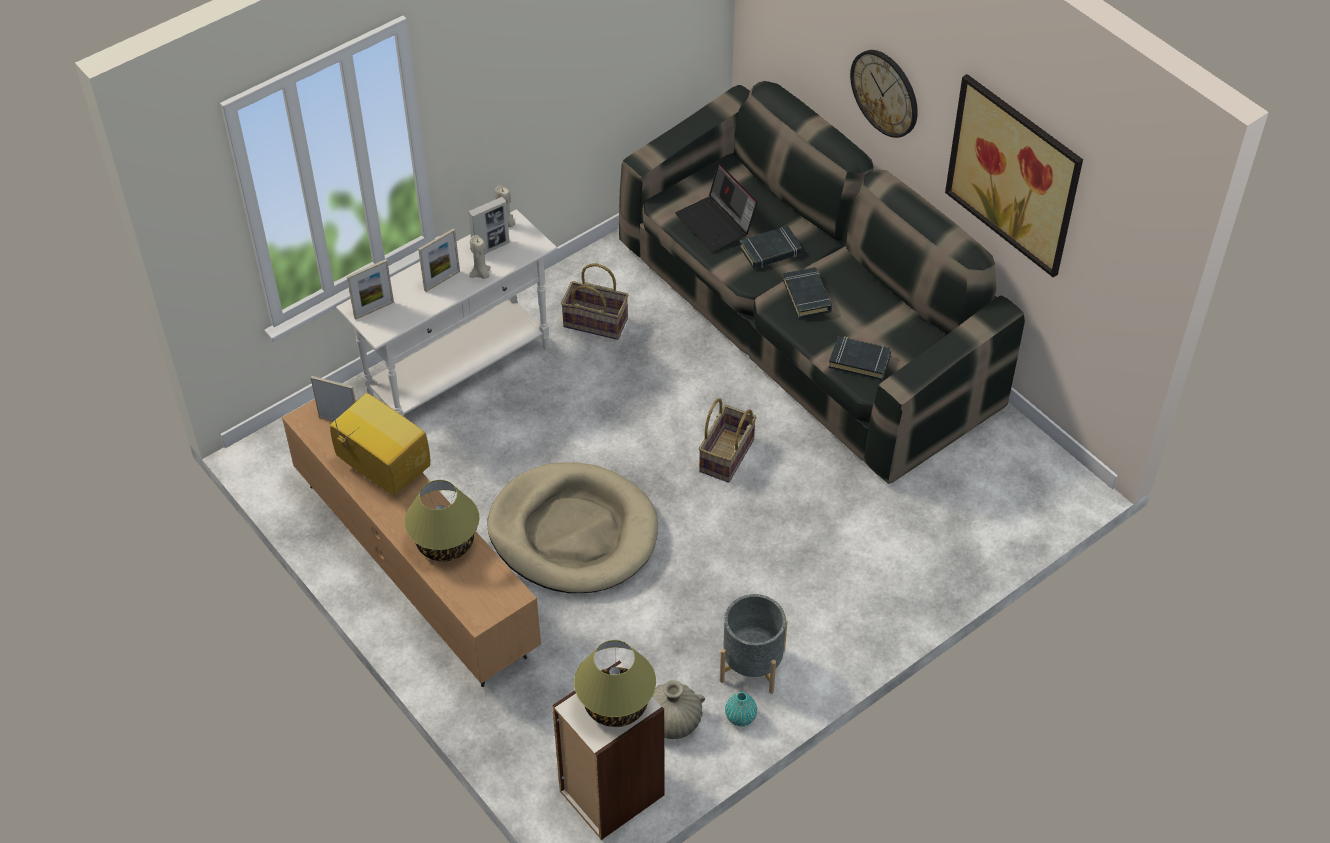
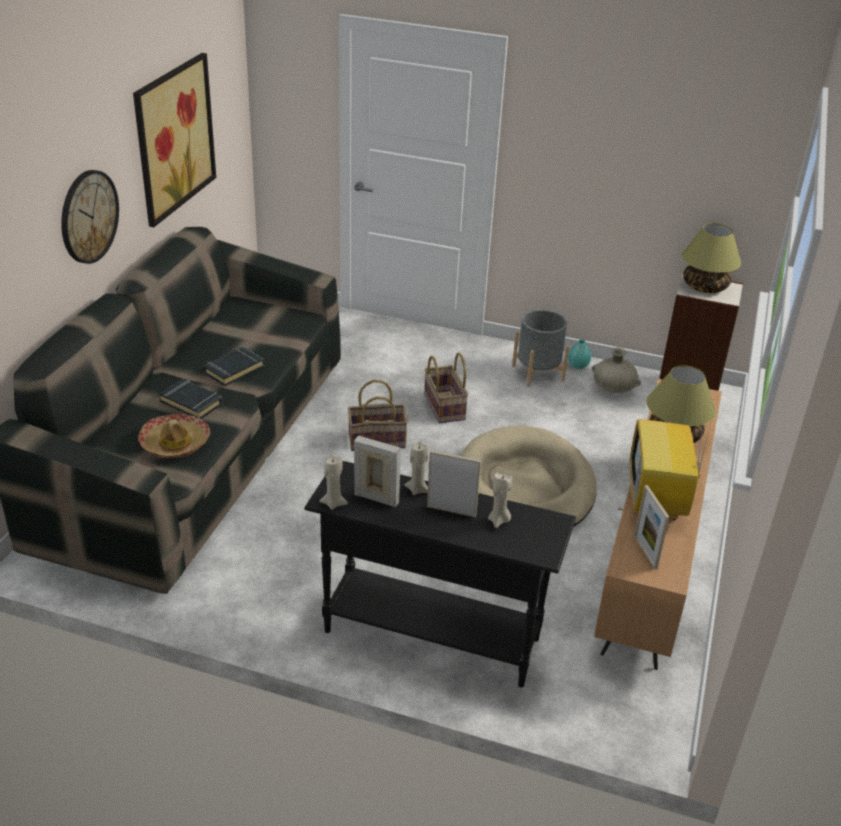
camera: 125 degrees left, 15 degrees down
(374, 310) = (534, 539): picture frame -> none
(409, 301) = (499, 520): none -> beige candle
(460, 373) = (431, 634): white console table -> black console table
(596, 322) = (289, 570): basket -> basket (443, 407)
(716, 223) = (175, 443): laptop -> hat
(859, 361) = (285, 329): black book -> none

